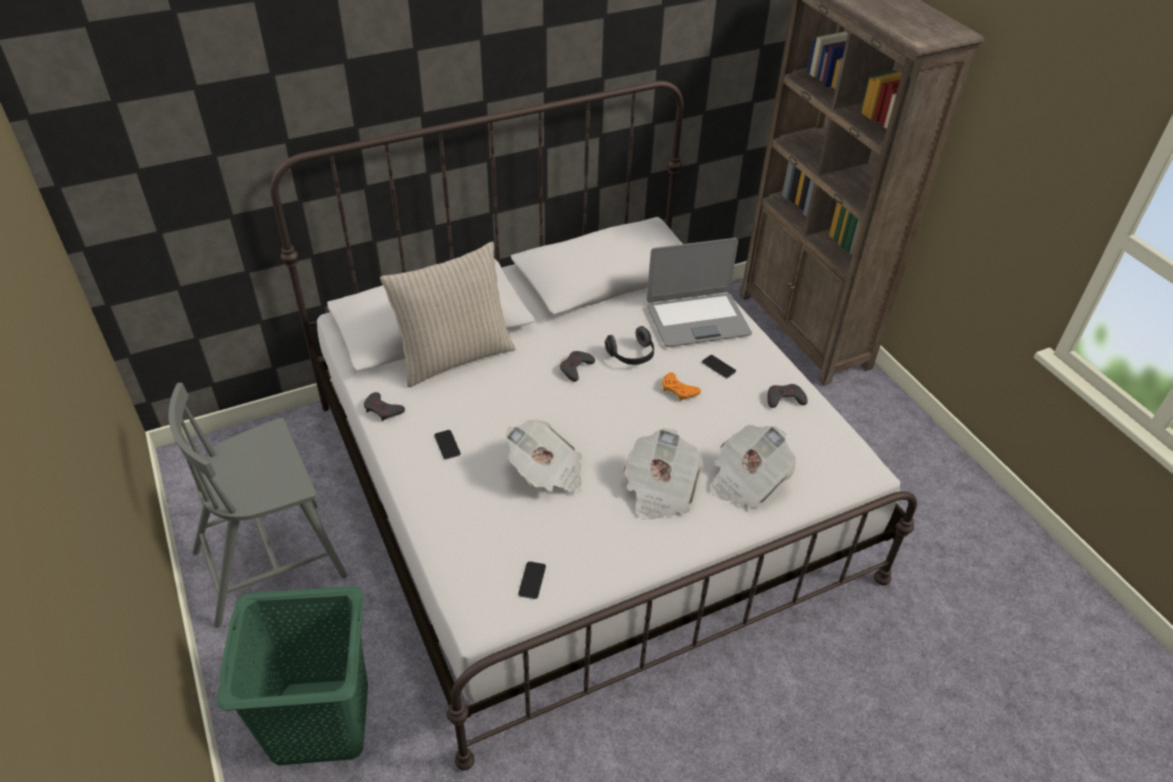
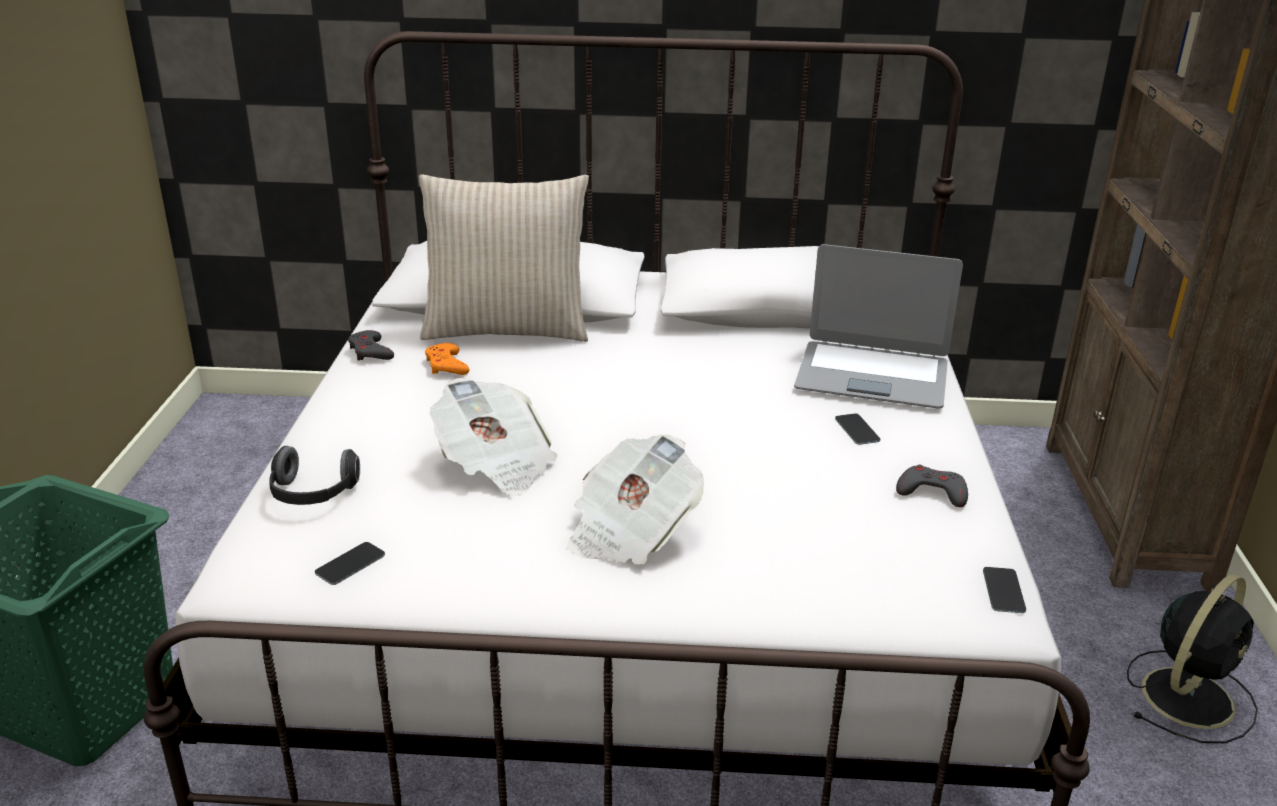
camera: 30 degrees right, 15 degrees down
(272, 562) = (204, 530): grey chair -> none
(447, 445) = (405, 402): phone -> phone (1003, 590)
(575, 368) = (647, 378): grey game controller -> none
(632, 356) = (737, 386): headphones -> headphones (313, 495)
(678, 390) = (770, 437): orange game controller -> orange game controller (446, 365)
(746, 481) = (776, 563): newspaper -> none
(889, 441) = (1189, 695): none -> black fan

